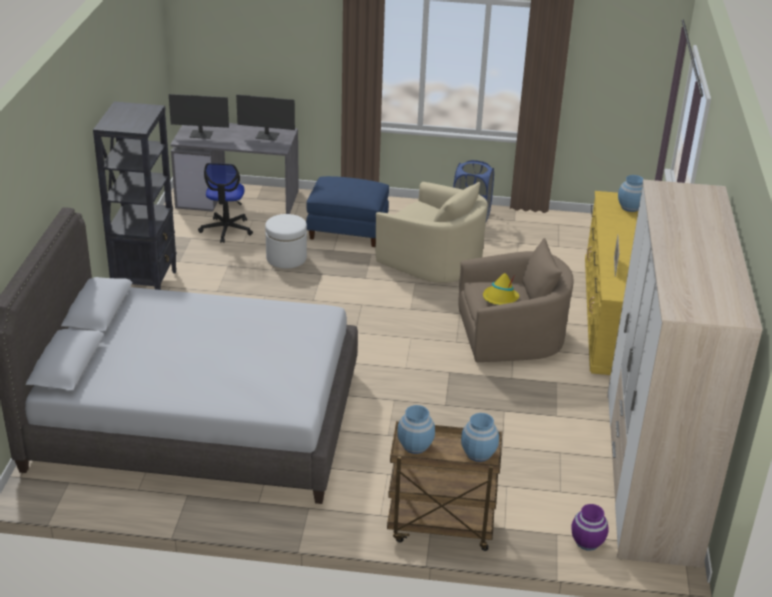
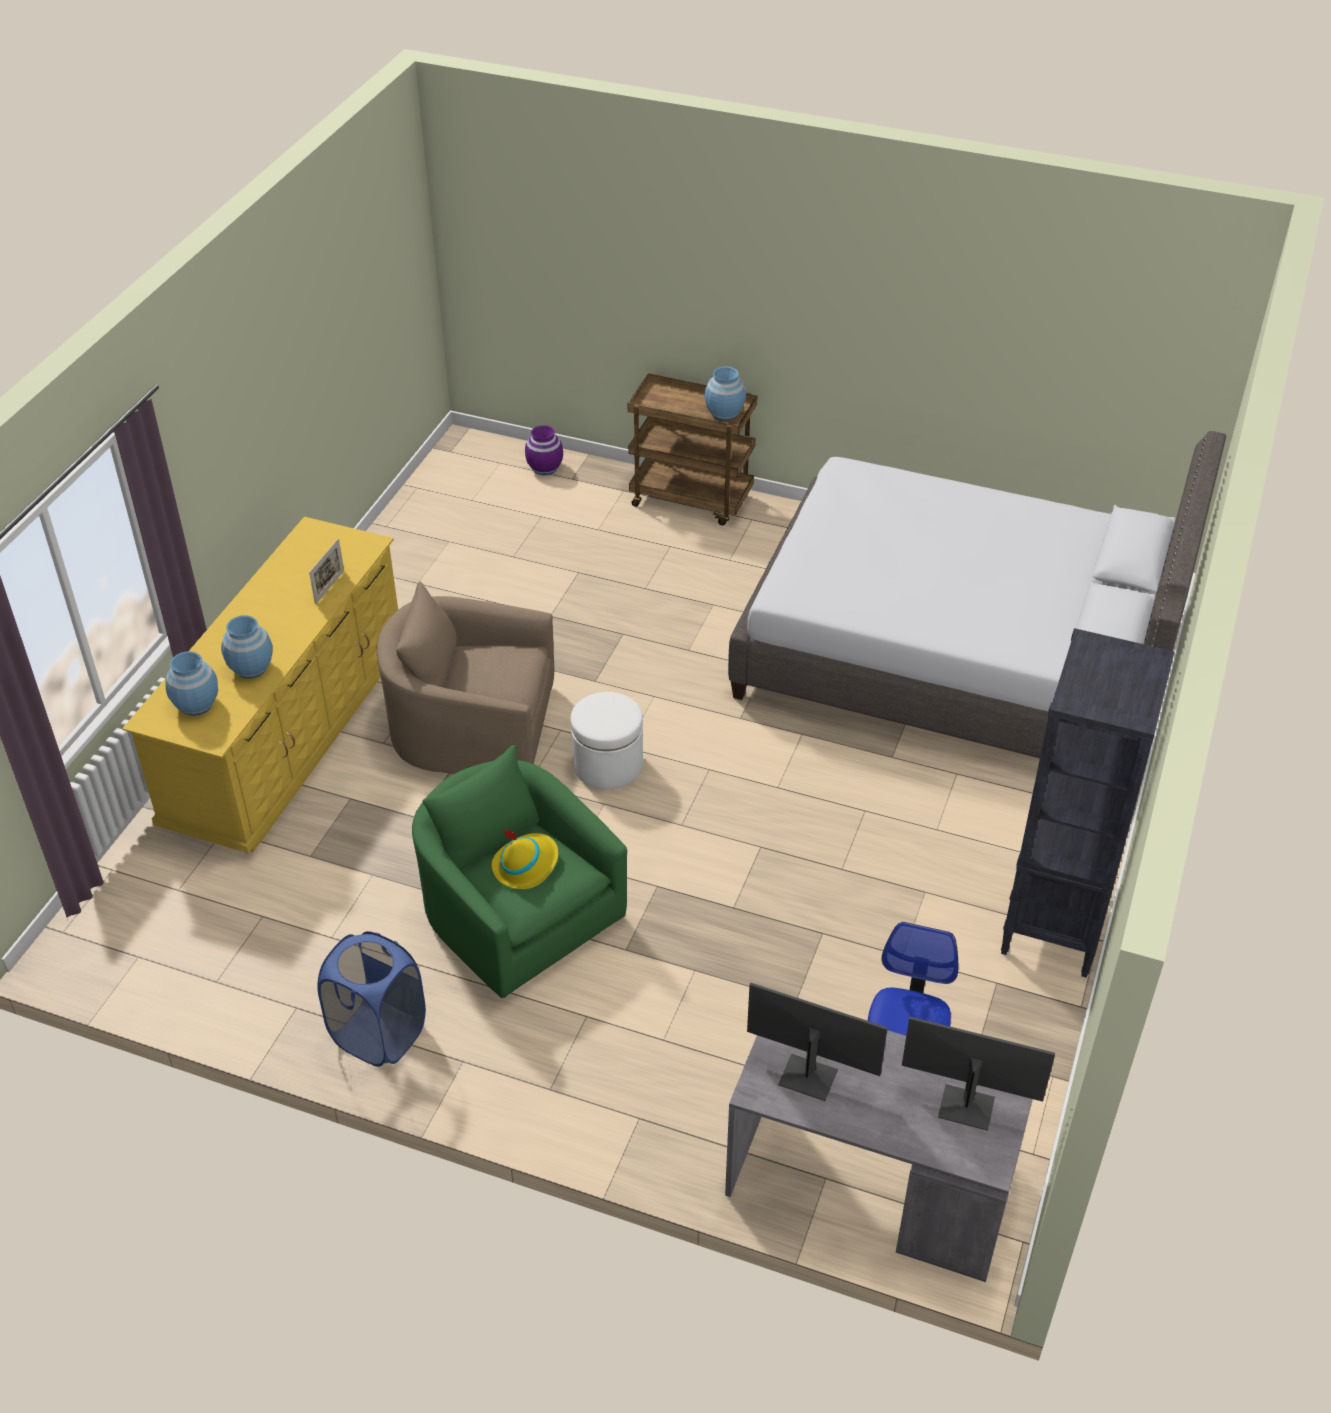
camera: 165 degrees left, 10 degrees up
(286, 258) = (790, 960): white ottoman -> white ottoman (608, 765)
(348, 230) = (649, 1028): blue ottoman -> none
(432, 260) = (517, 914): beige armchair -> green armchair
(478, 453) = (661, 398): blue vase -> blue vase (251, 668)
(500, 298) = (496, 661): yellow hat -> yellow hat (526, 865)
(649, 475) = (428, 519): wardrobe -> none

